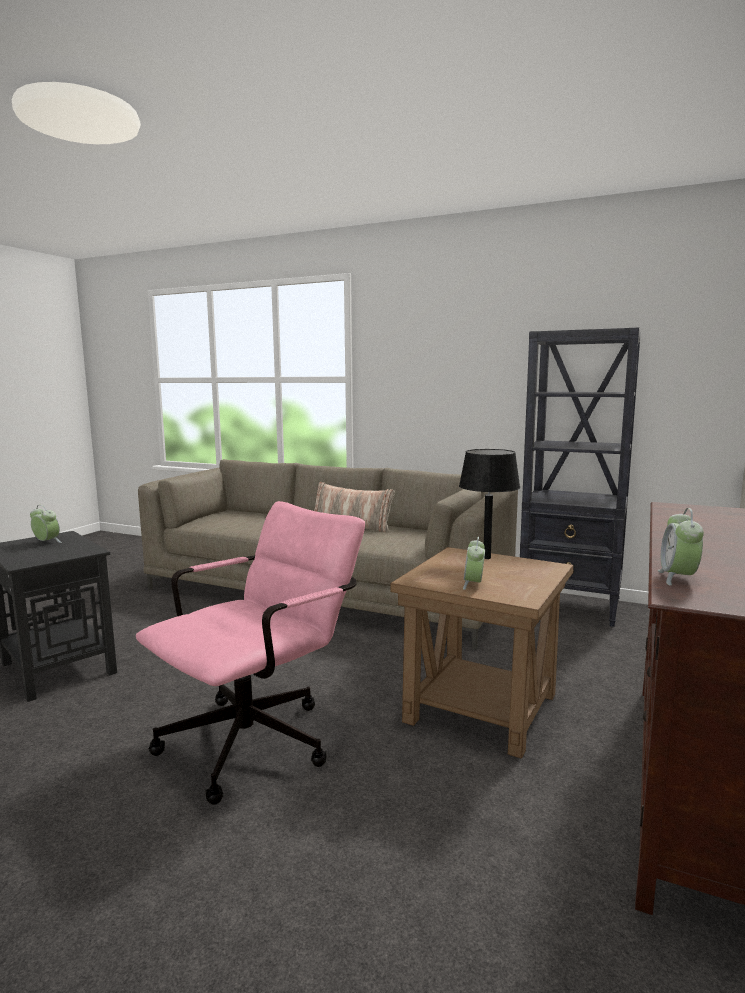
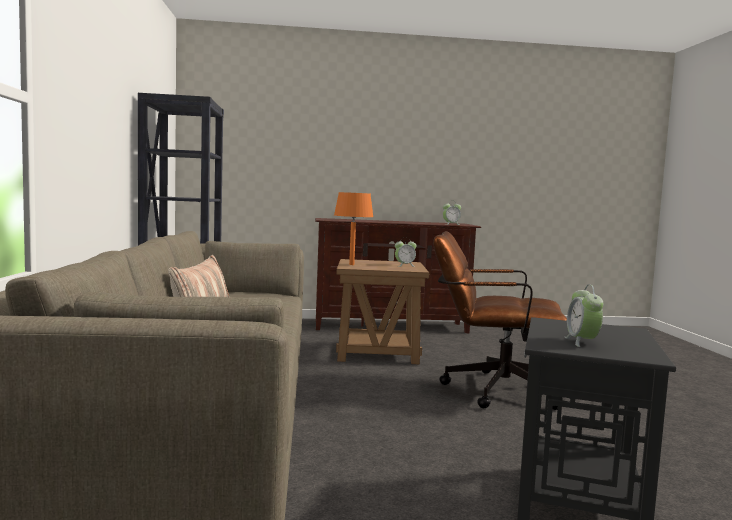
camera: 120 degrees left, 5 degrees down
(260, 737) = (490, 389): pink office chair -> brown office chair
(487, 558) = (351, 264): black table lamp -> orange table lamp

